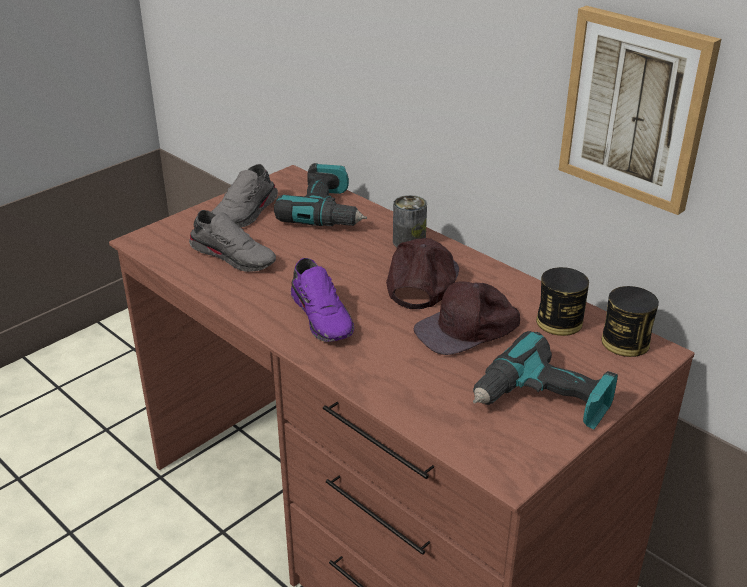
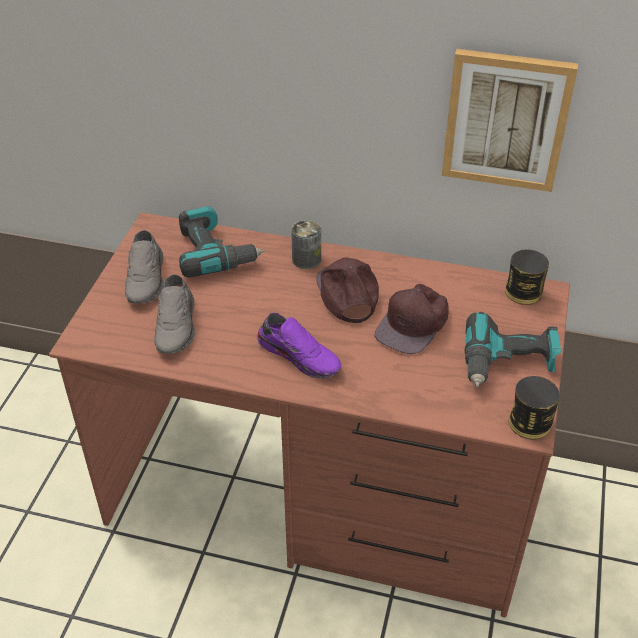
camera: 30 degrees left, 10 degrees up
(234, 256) = (177, 326): grey shoe -> grey shoe turned 90 degrees clockwise
(559, 322) = (469, 292): can -> can (530, 423)

